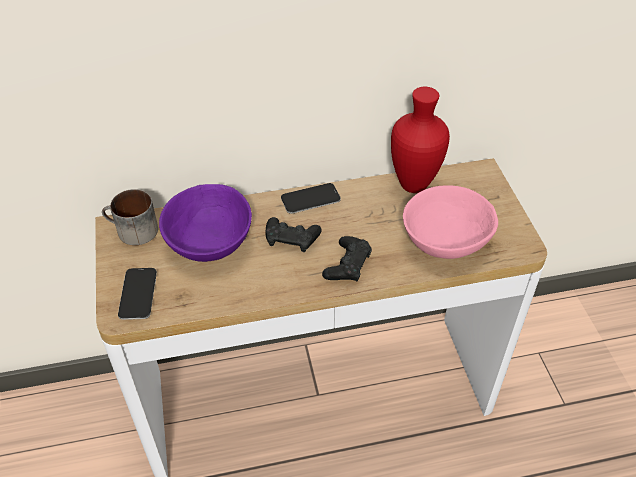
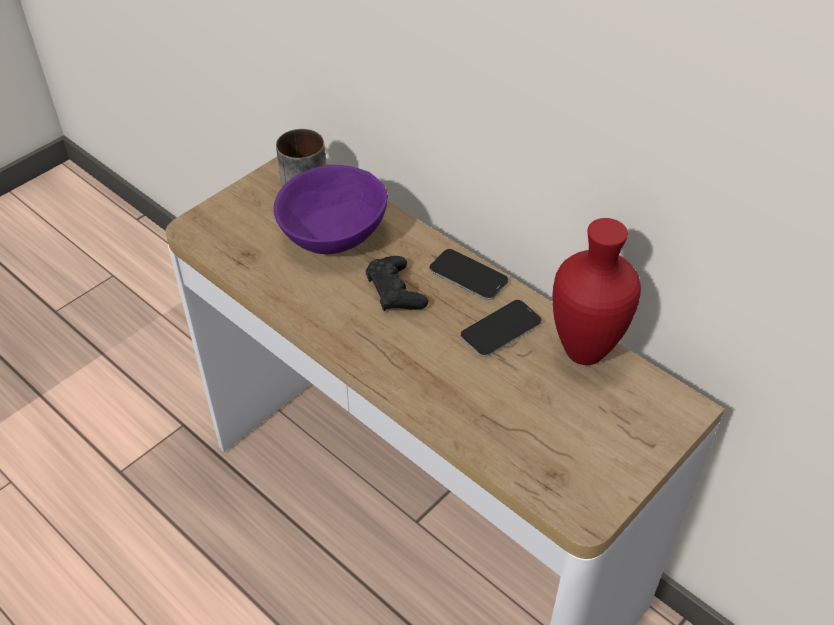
camera: 55 degrees right, 0 degrees up
(138, 294) = (226, 225): phone -> phone (501, 329)
(347, 264) = (398, 356): black game controller -> none
(446, 241) = (519, 427): pink bowl -> none

